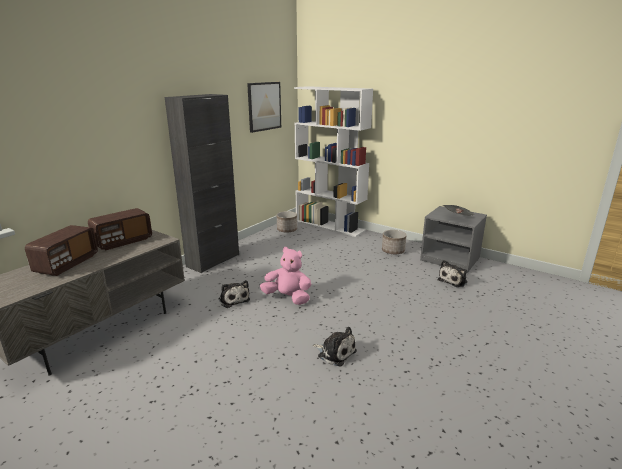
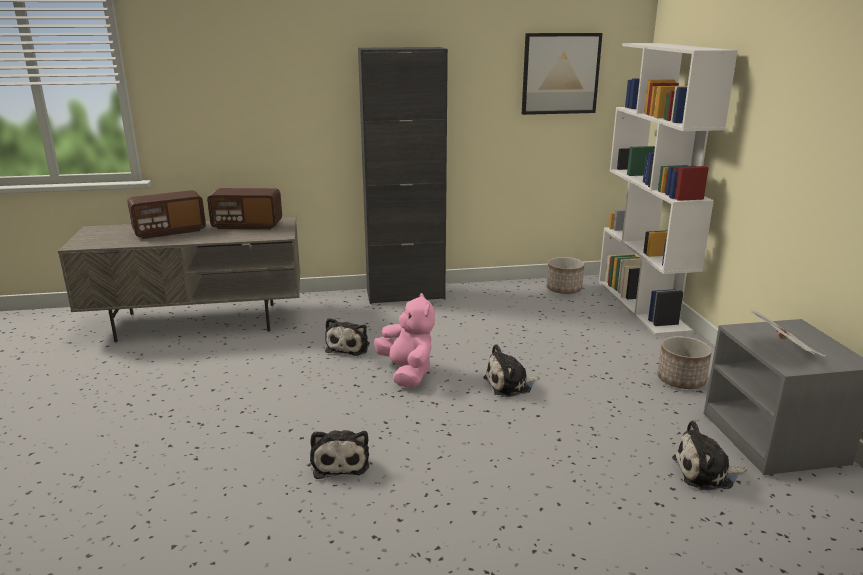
camera: 45 degrees right, 0 degrees up
(340, 281) = (510, 384): none -> plush toy

